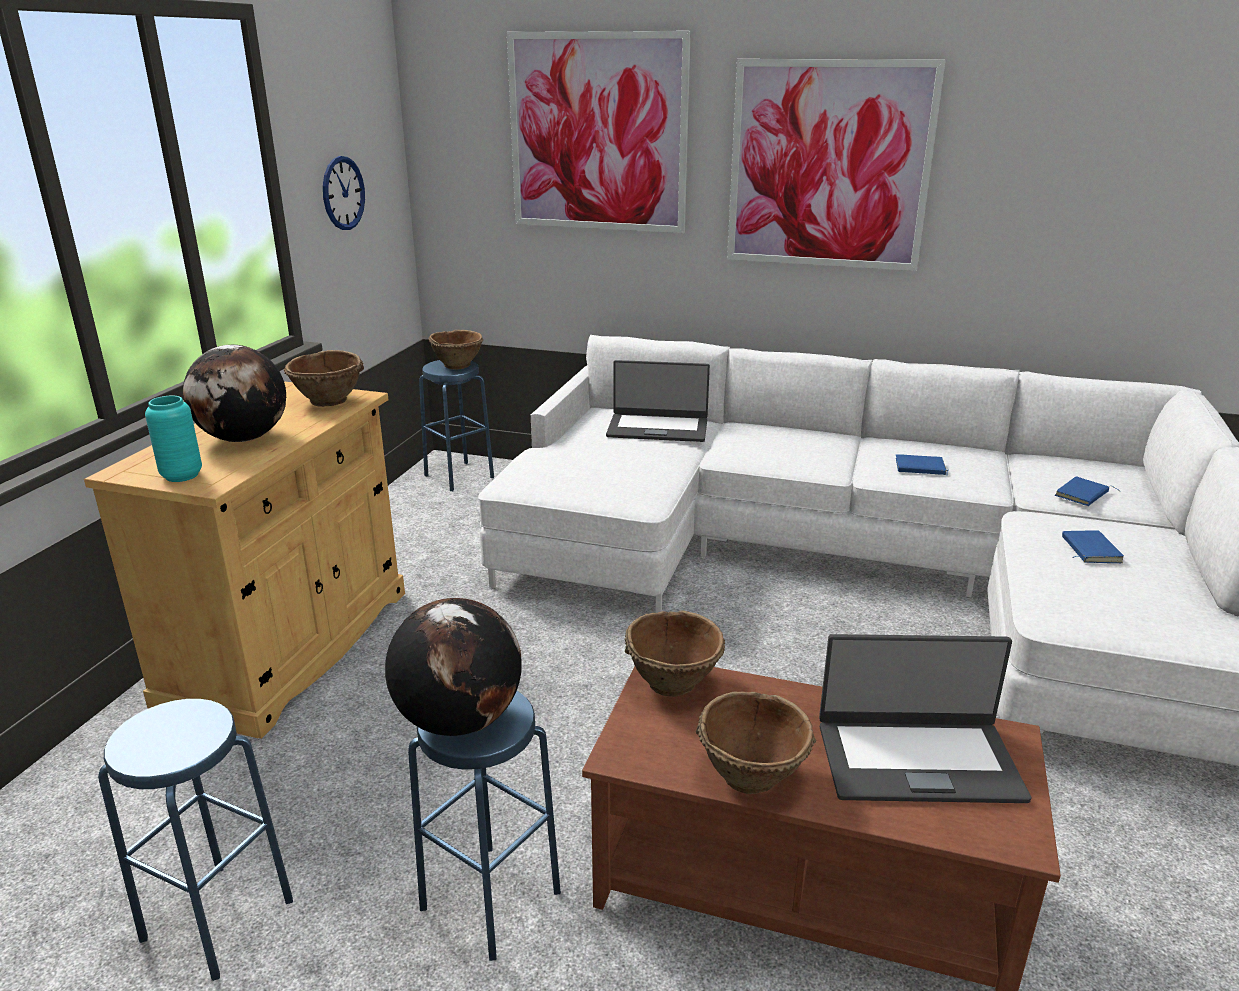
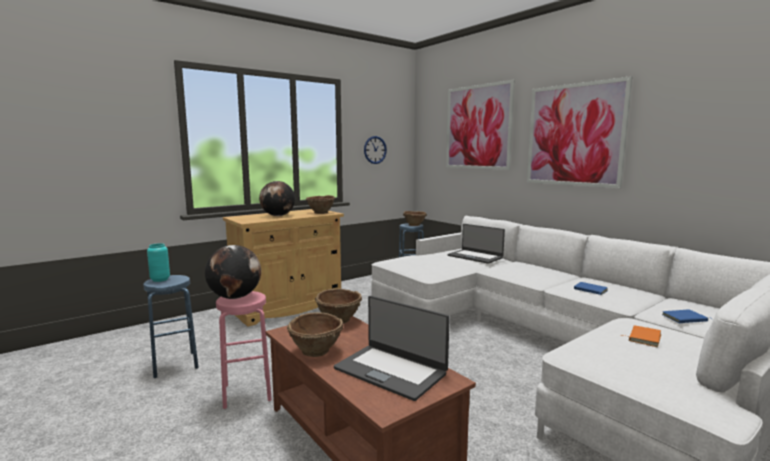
camera: 35 degrees right, 15 degrees down
(182, 476) = (244, 219): turquoise vase -> turquoise vase (160, 279)
(490, 900) = (247, 392): blue stool -> pink stool
(1088, 550) = (643, 337): blue book -> orange book

